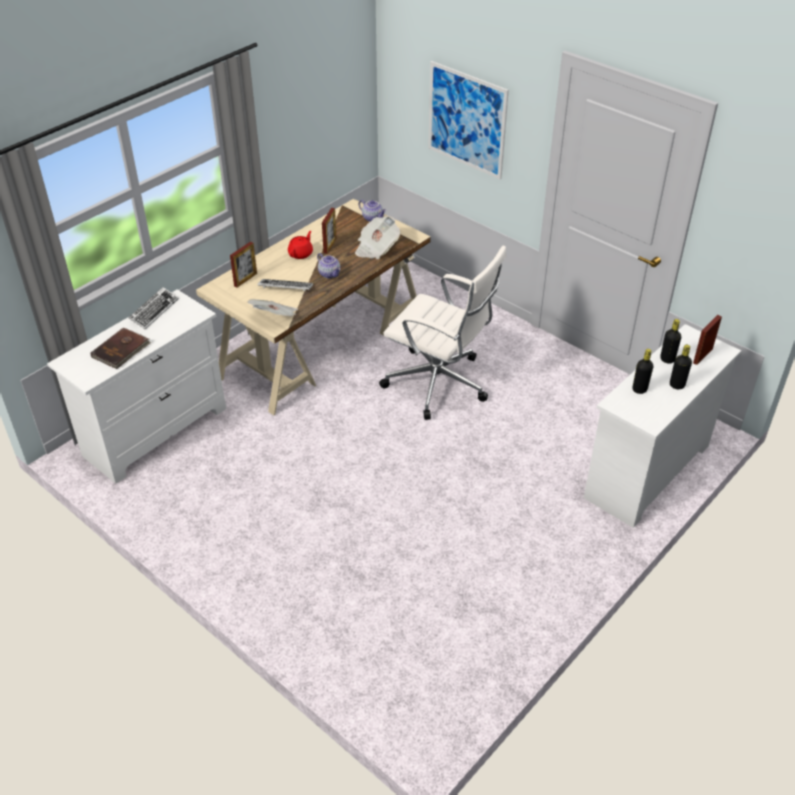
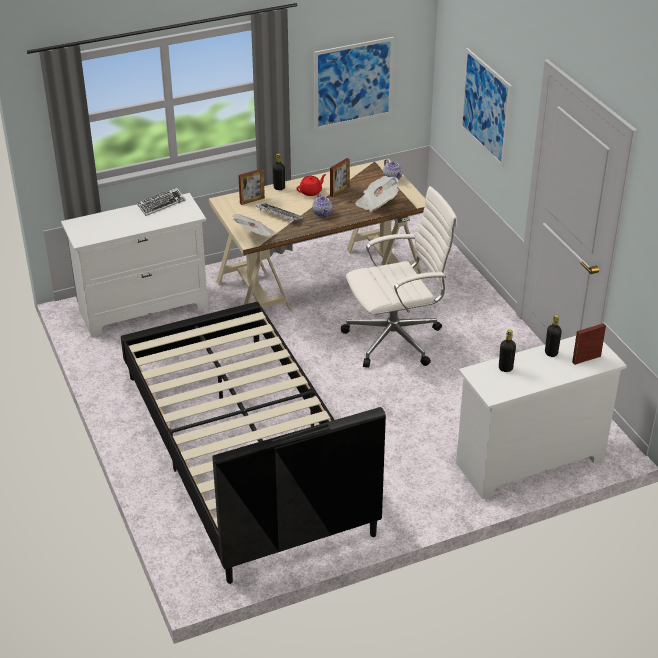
camera: 25 degrees right, 5 degrees down
(121, 350) = (118, 226): brown book -> none
(310, 125) = (353, 83): none -> picture
(370, 561) = (244, 452): none -> black bed
(439, 384) = (396, 339): white office chair -> white office chair turned 75 degrees counterclockwise
(677, 385) = (541, 374): black bottle -> black bottle (279, 188)

